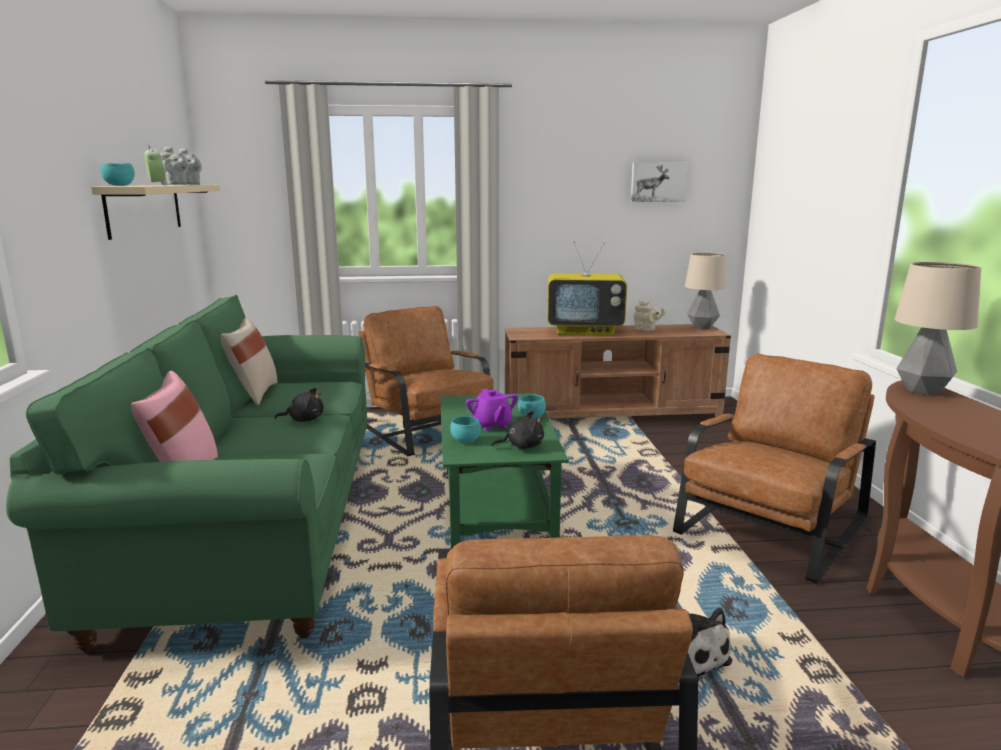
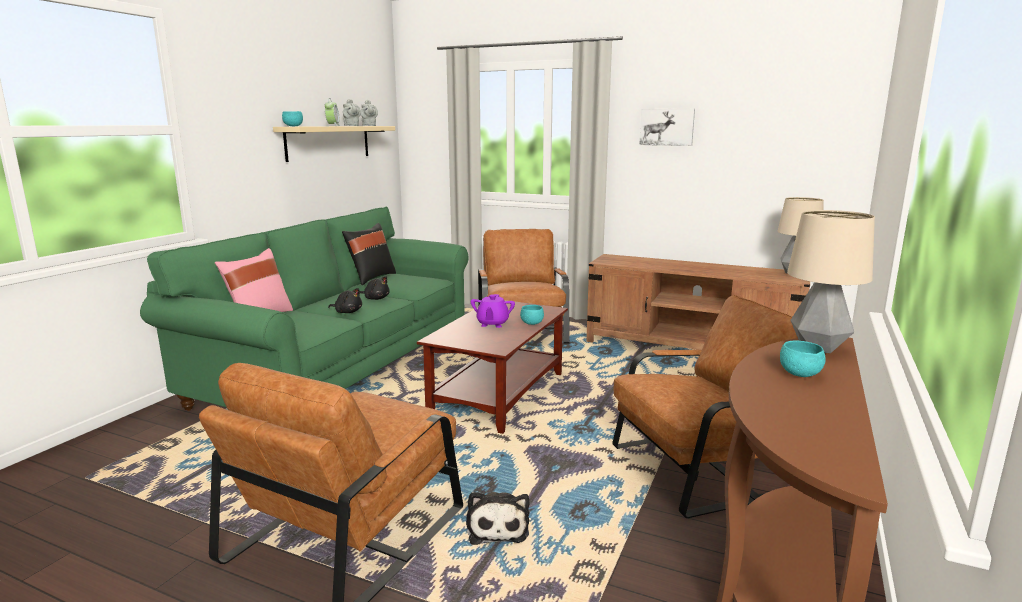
camera: 30 degrees right, 0 degrees up
(254, 394) = (371, 278): beige pillow -> black pillow
(465, 441) = (456, 330): turquoise bowl -> turquoise bowl (800, 374)
(495, 507) = (499, 393): green coffee table -> brown coffee table
(522, 446) = (487, 341): black plush toy -> black plush toy (347, 312)
(585, 331) = (667, 264): television -> none
(646, 330) = (729, 269): beige teapot -> none
(658, 182) = (768, 124): picture -> picture (667, 127)

